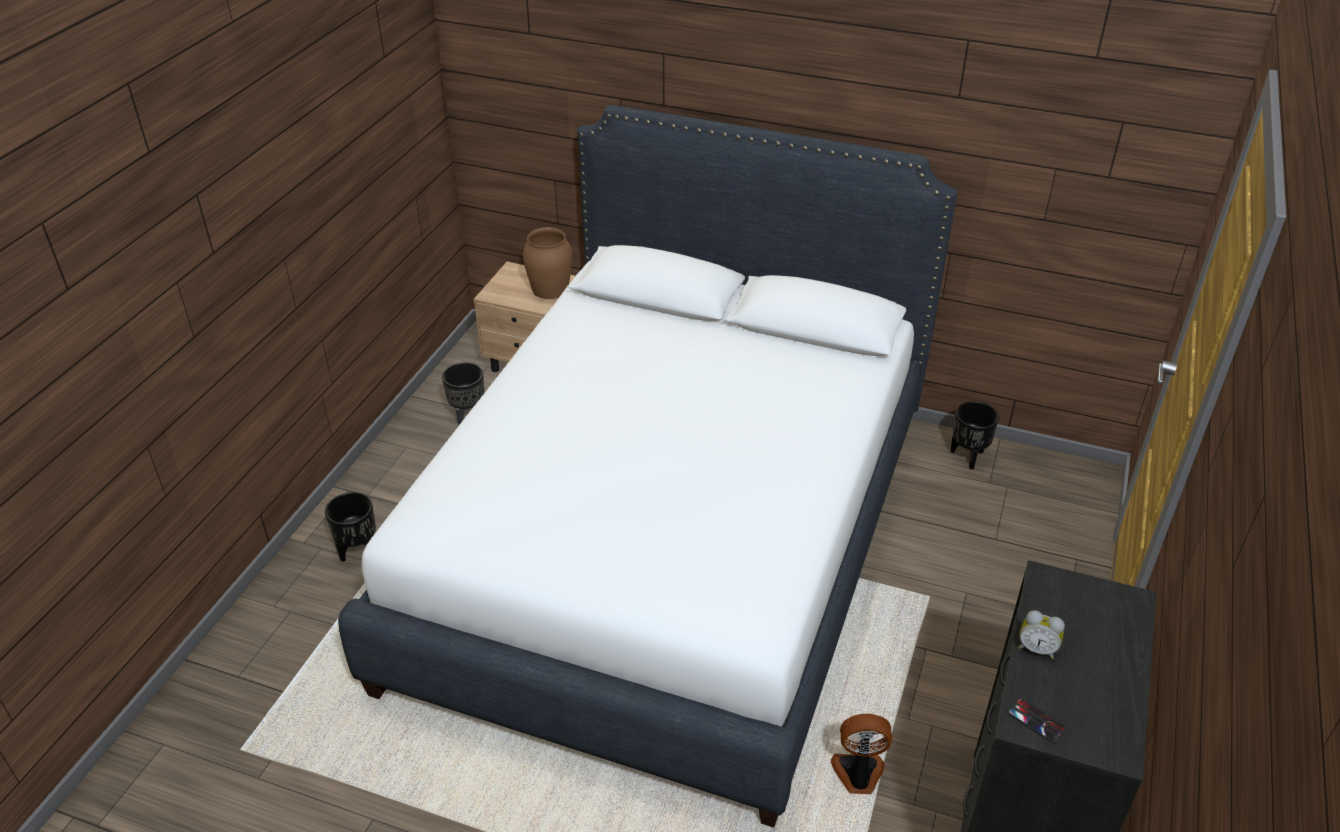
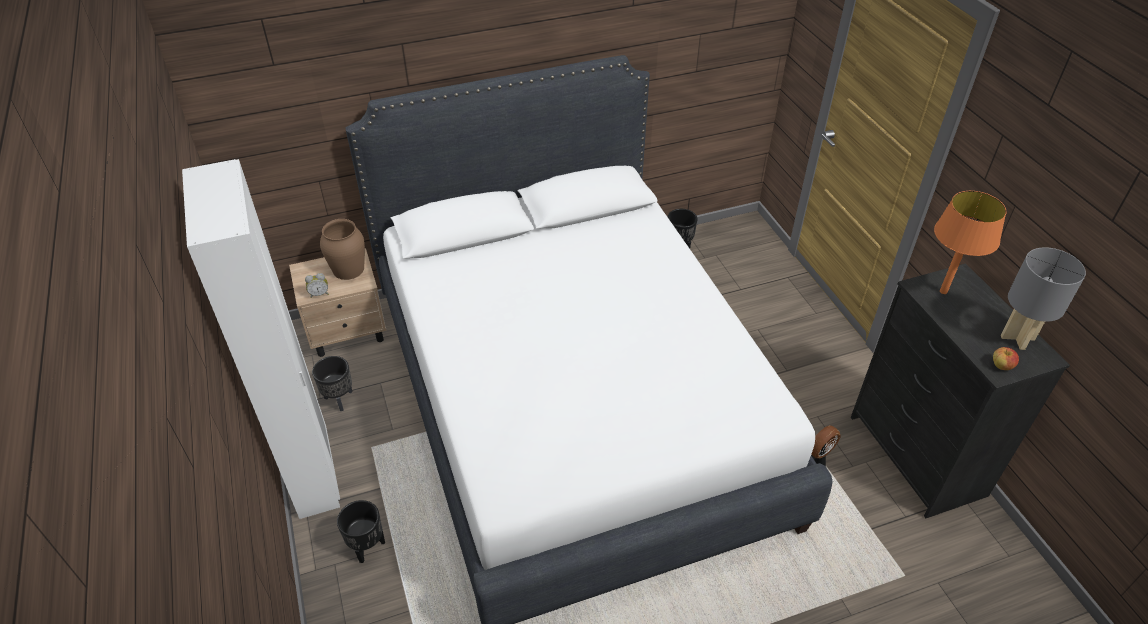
camera: 40 degrees left, 5 degrees up
(384, 465) = (314, 473): none -> white wardrobe
(1036, 649) = (957, 327): alarm clock -> alarm clock (319, 294)
(1036, 721) = (1001, 366): phone -> apple
(1075, 603) = (943, 291): none -> orange table lamp
(1107, 708) = (1018, 338): none -> grey table lamp

